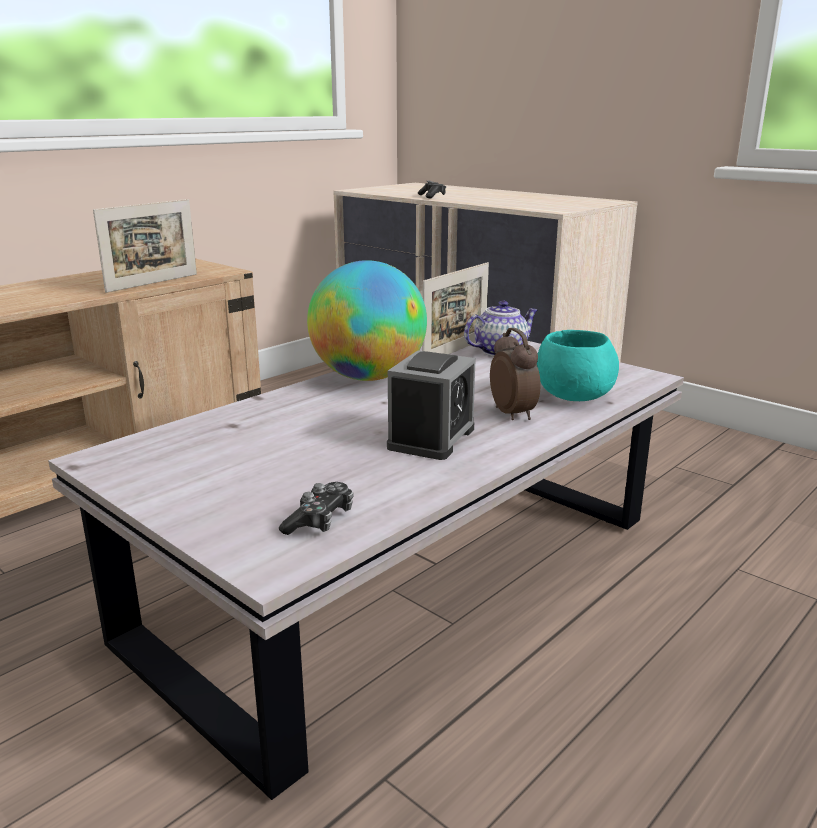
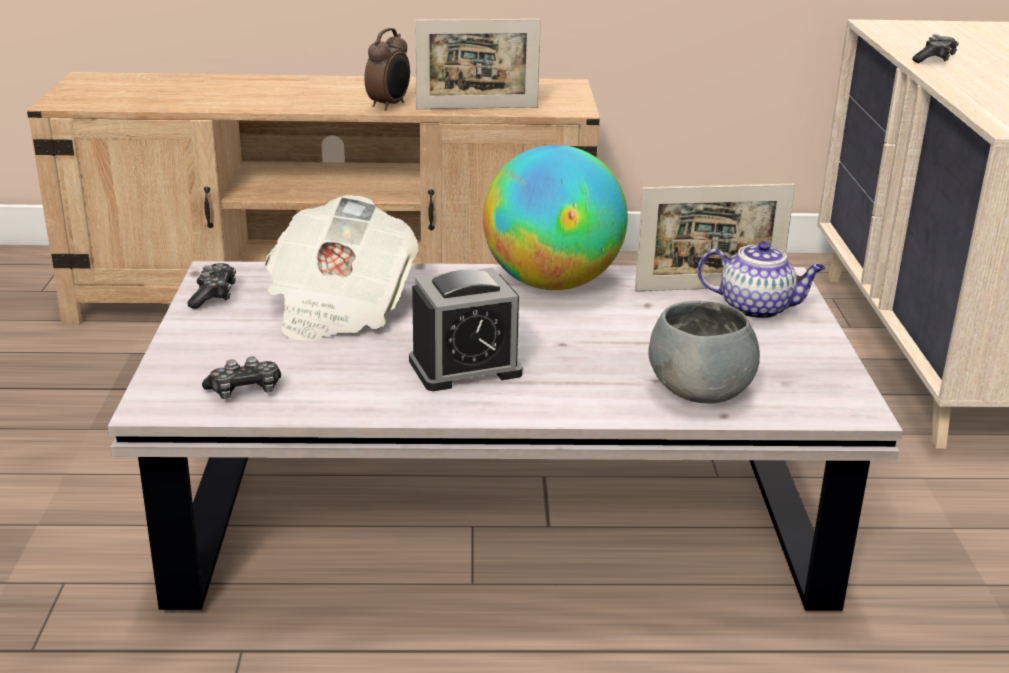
camera: 45 degrees right, 5 degrees up
(131, 474) = (213, 295): none -> game controller
(260, 441) = (338, 308): none -> newspaper
(513, 414) = (592, 380): alarm clock -> alarm clock (389, 105)
(573, 396) = (700, 391): turquoise bowl -> grey bowl

